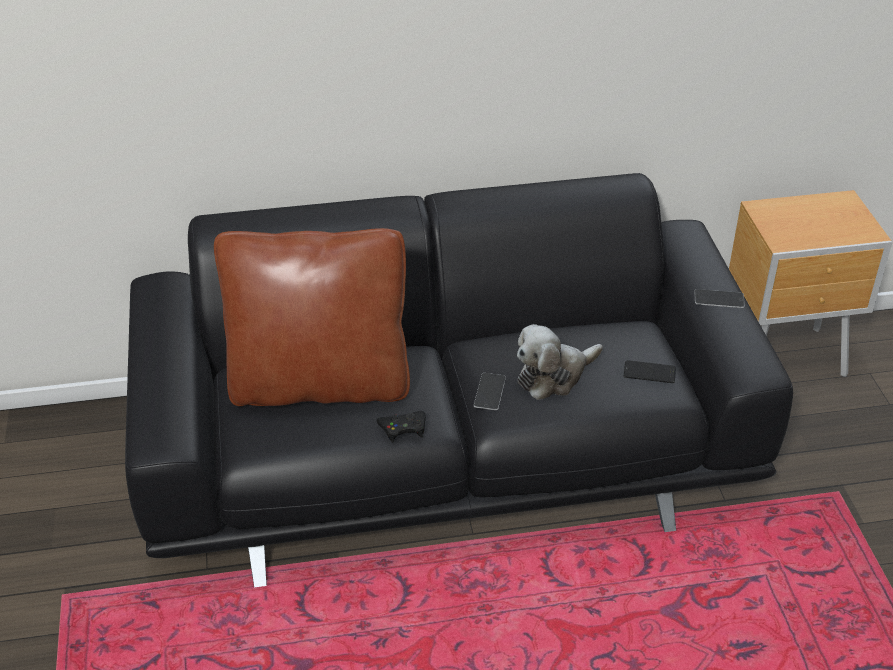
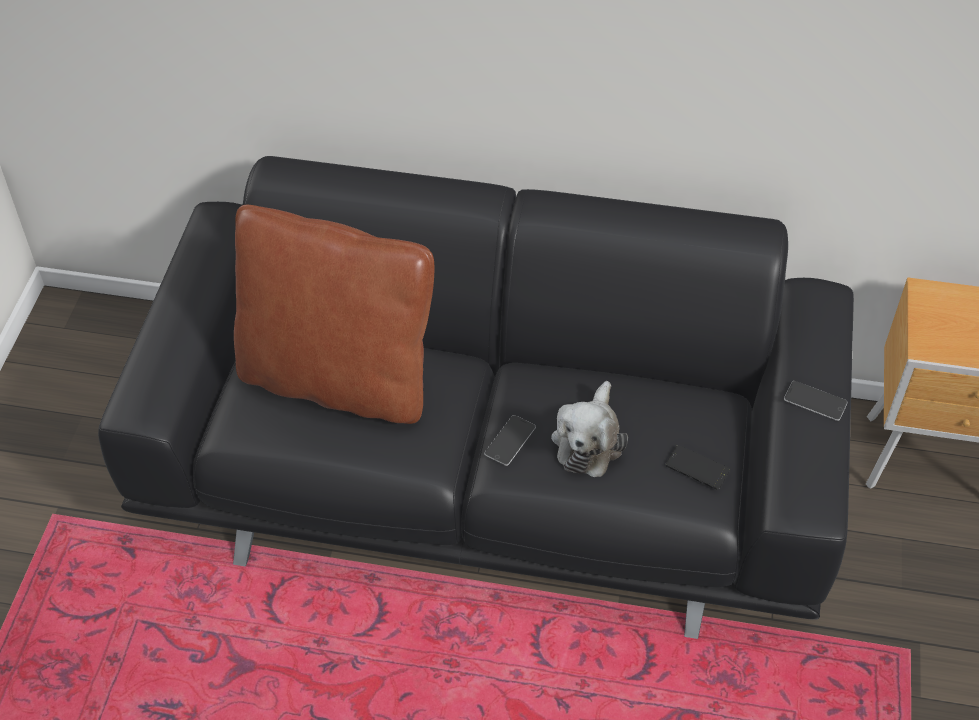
camera: 20 degrees right, 10 degrees up
(403, 429) = (396, 460): black game controller -> none
(554, 376) = (589, 441): plush toy -> plush toy turned 60 degrees counterclockwise

